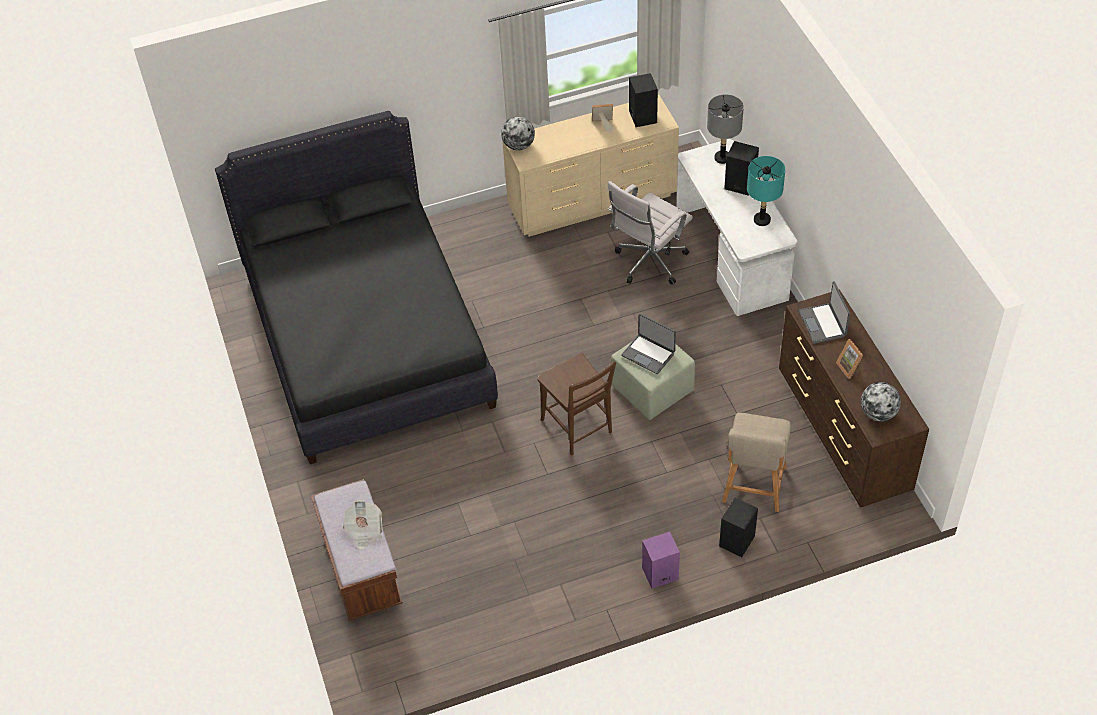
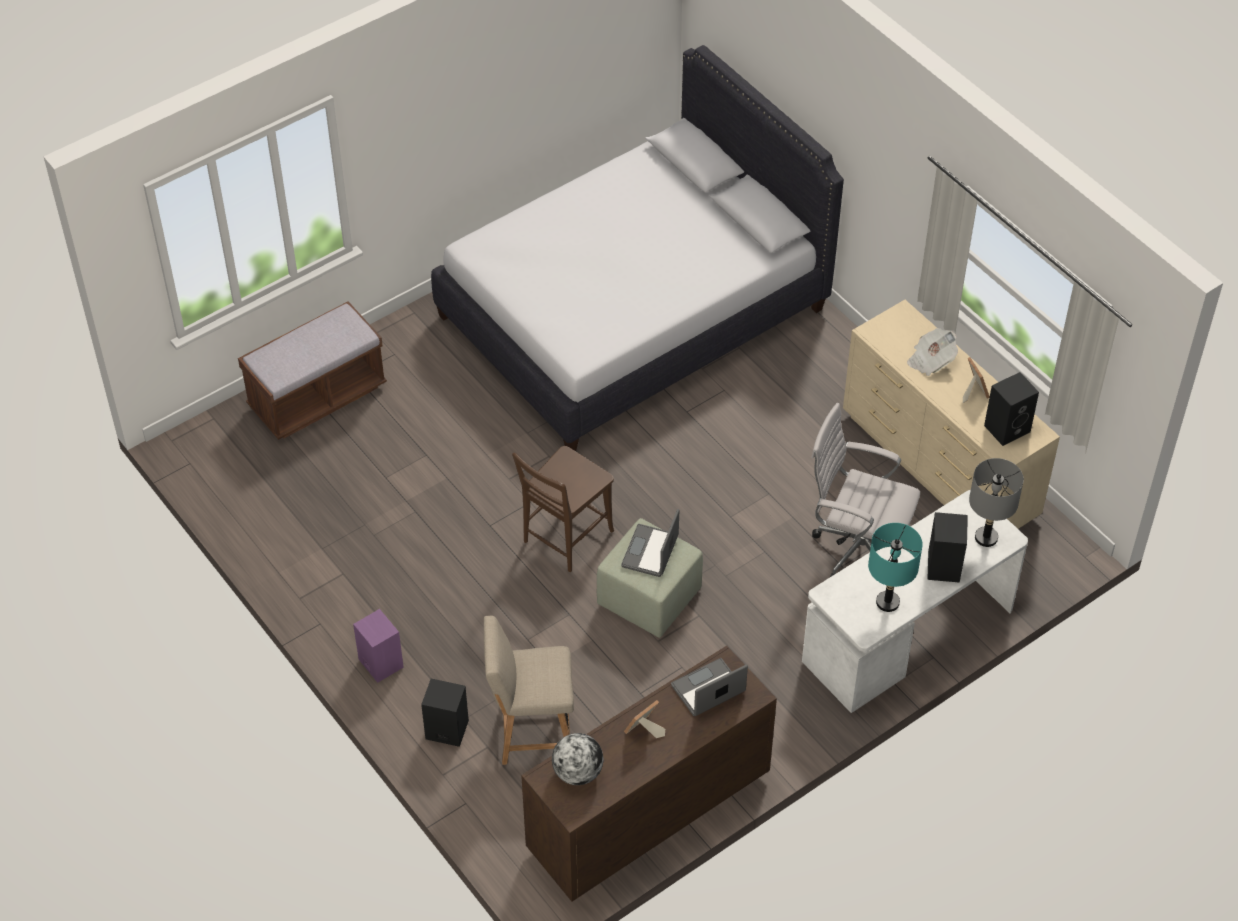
camera: 70 degrees right, 0 degrees up
(364, 530) = (311, 354): newspaper -> newspaper (930, 360)
(366, 337) = (632, 311): black bed -> white bed
(519, 145) = (896, 318): globe -> none

